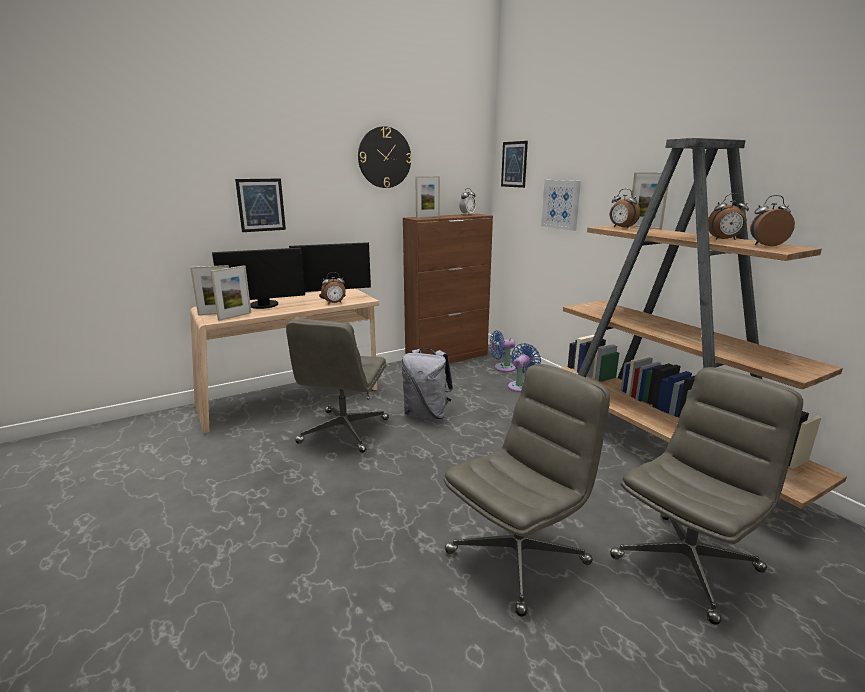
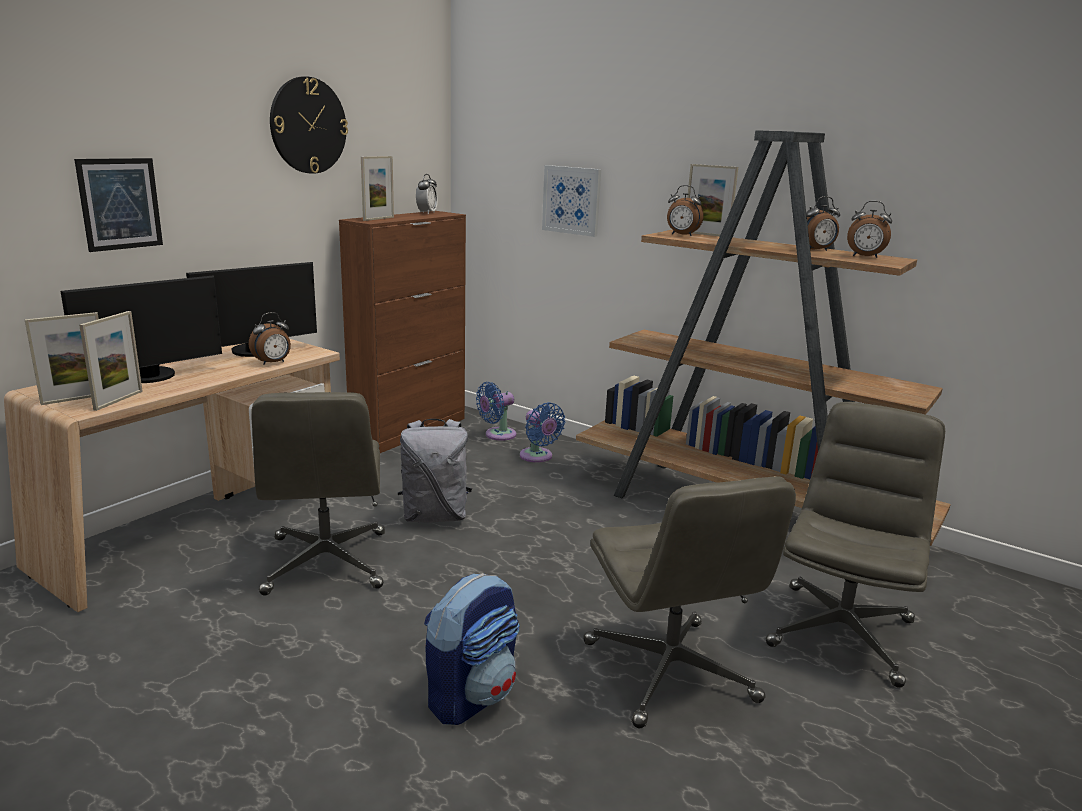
camera: 25 degrees left, 0 degrees up
(371, 534) = (472, 695): none -> backpack
(514, 164) = (489, 140): picture -> none
(518, 556) = (670, 673): grey office chair -> grey office chair turned 135 degrees clockwise
(521, 386) = (538, 457): blue fan -> blue fan turned 135 degrees clockwise
(765, 245) = (865, 256): alarm clock -> alarm clock turned 135 degrees counterclockwise

